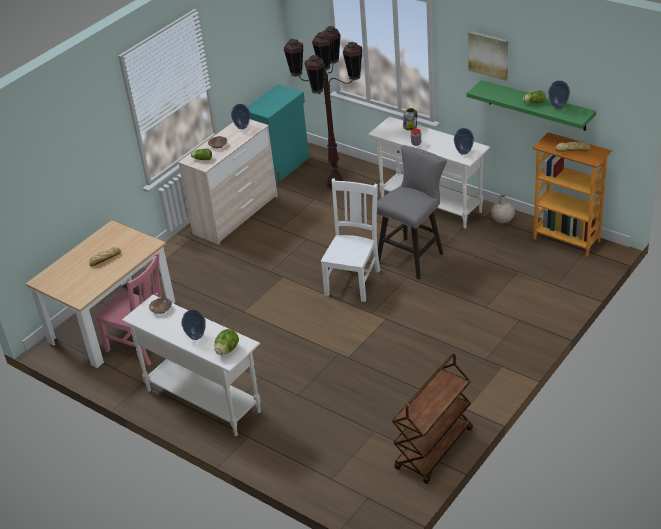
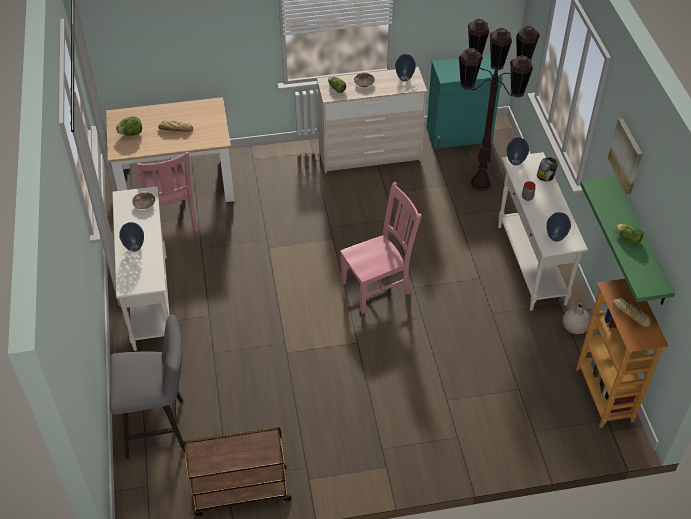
camera: 40 degrees right, 10 degrees up
(227, 350) = (137, 277): lettuce -> lettuce (131, 133)
(353, 281) = (378, 287): white chair -> pink chair
(413, 256) = (453, 302): grey stool -> grey stool (160, 426)
(558, 107) = (644, 260): vase -> vase (515, 162)

